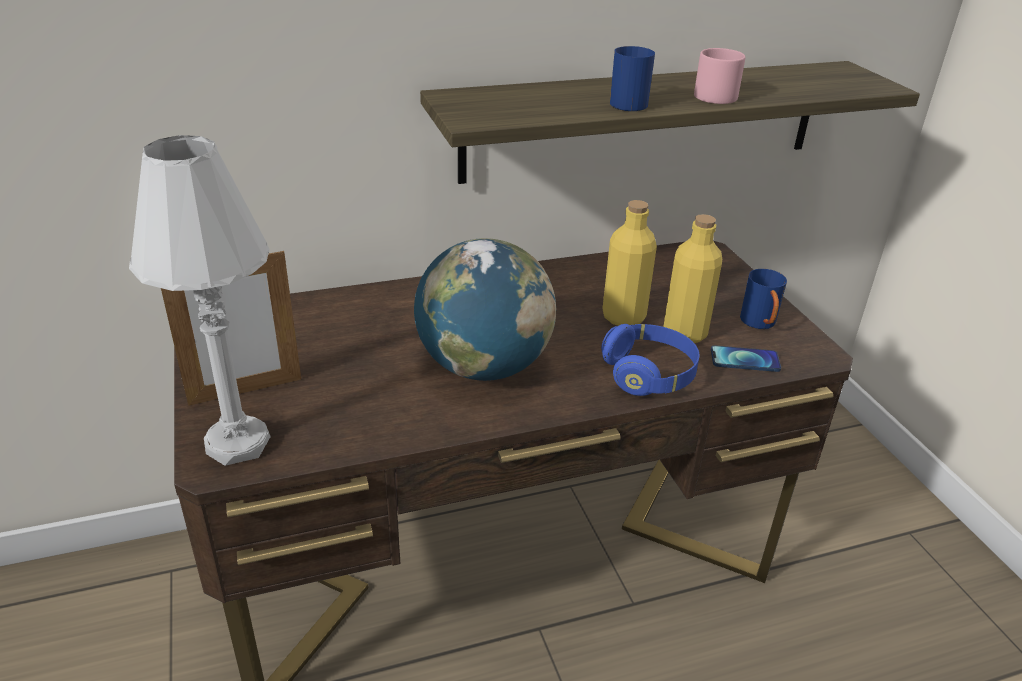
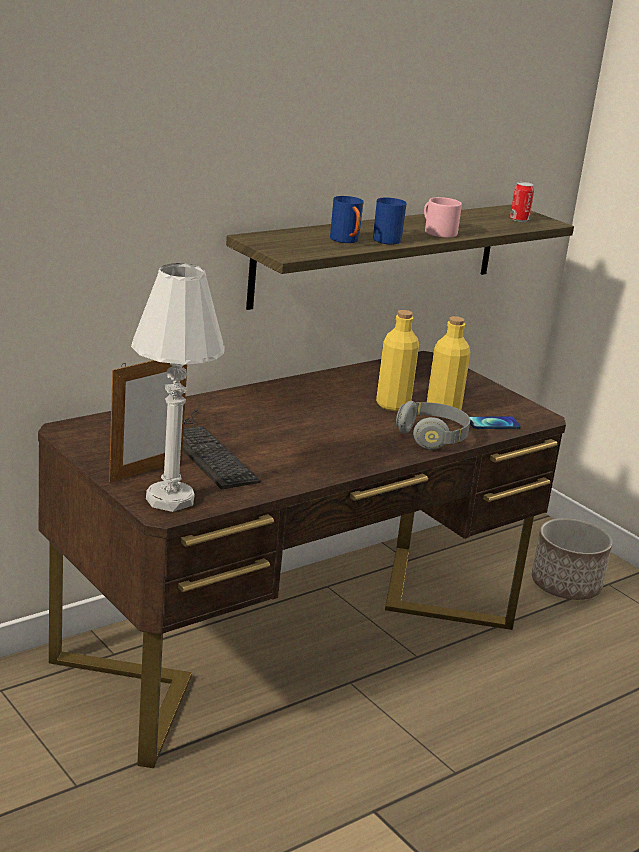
camera: 20 degrees left, 10 degrees down
(343, 366) = (206, 450): none -> keyboard
(484, 367) = (312, 442): globe -> none
(649, 375) = (432, 437): blue headphones -> grey headphones
(760, 324) = (493, 402): blue mug -> blue mug (347, 241)
(842, 82) = (519, 219): none -> can
(854, 527) = (566, 586): none -> planter

